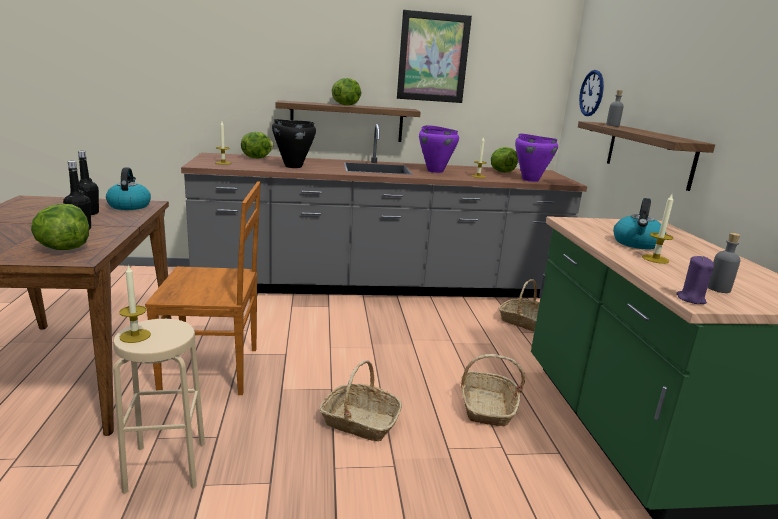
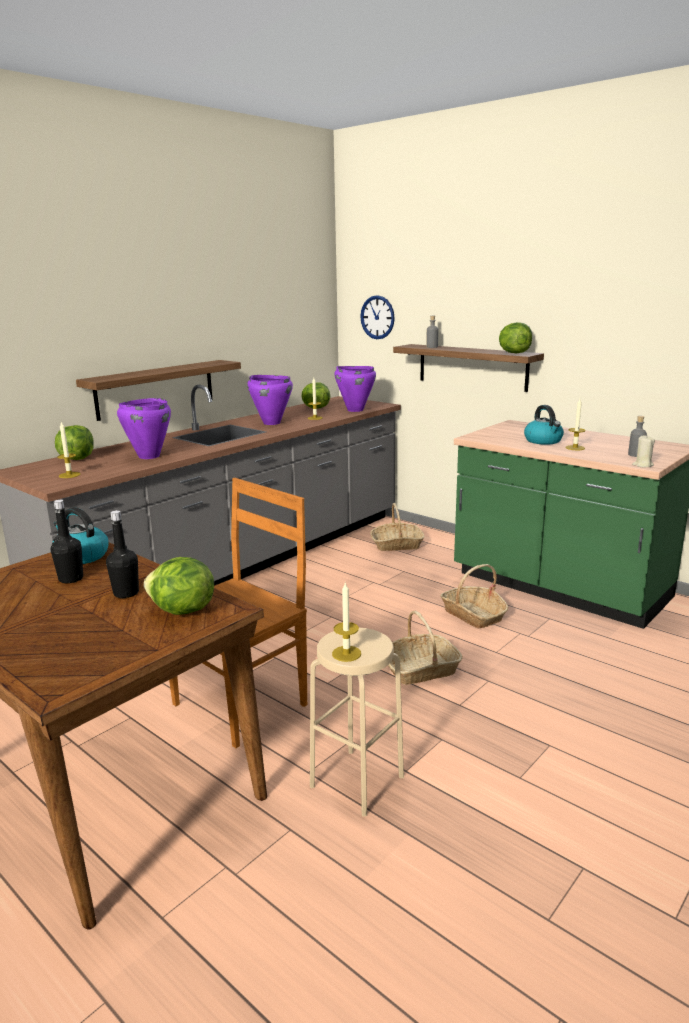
camera: 40 degrees left, 0 degrees up
(293, 166) = (148, 456): black cooking pot -> purple cooking pot
(346, 105) = (161, 370): lettuce -> lettuce (513, 353)
(433, 57) = (227, 300): picture -> none
(691, 299) = (642, 465): purple candle -> beige candle

